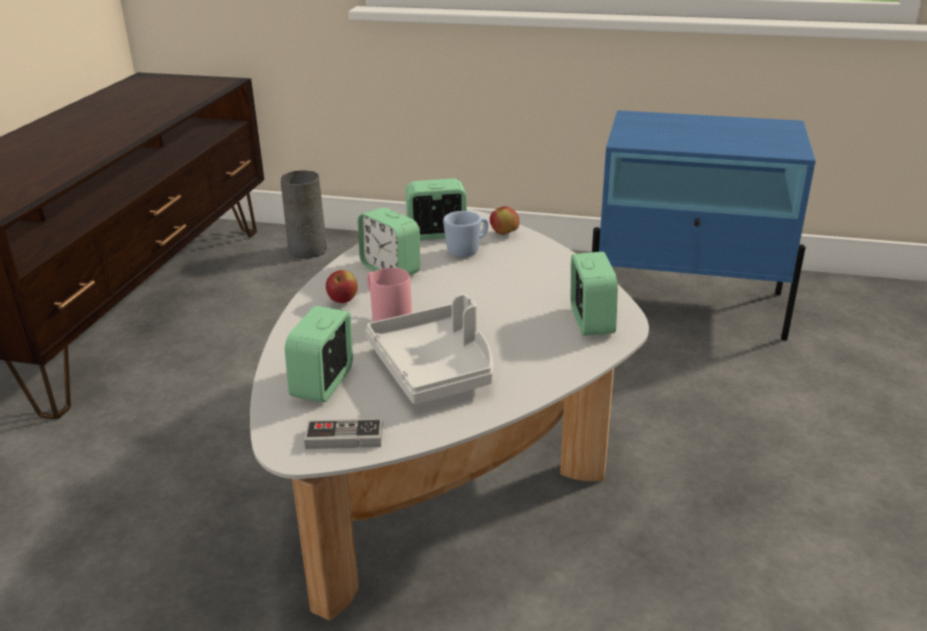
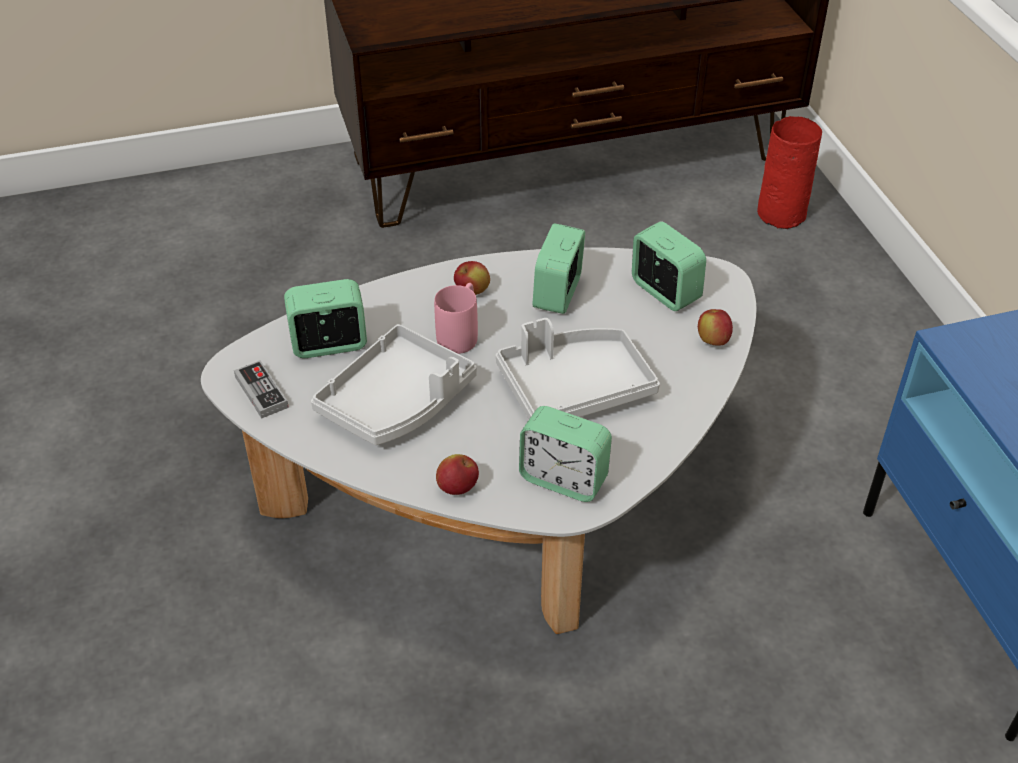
camera: 60 degrees right, 15 degrees up
(308, 250) = (782, 213): grey vase -> red vase
(467, 250) = (646, 329): blue mug -> none
(499, 291) = (574, 388): none -> grey tray
(563, 367) = (457, 487): none -> apple
(591, 321) = (563, 479): alarm clock -> alarm clock turned 60 degrees clockwise

